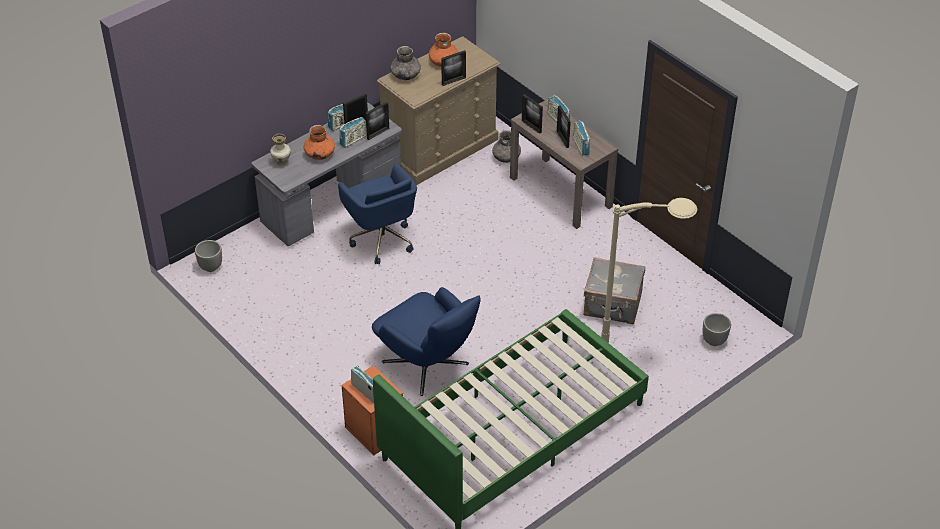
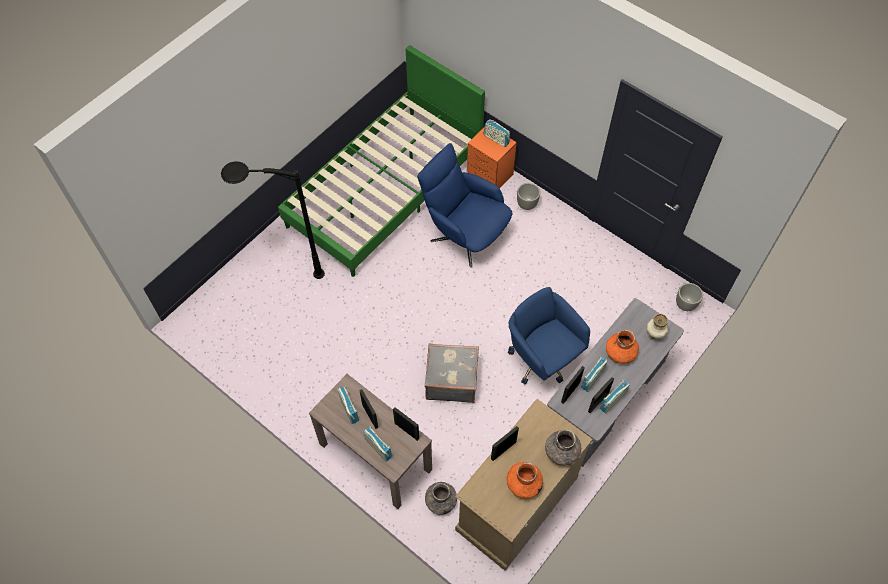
camera: 170 degrees right, 15 degrees up
(612, 305) = (313, 319): grey suitcase -> grey suitcase (451, 380)
(646, 351) = (283, 276): beige floor lamp -> black floor lamp
(714, 341) = (223, 295): planter -> planter (526, 204)

